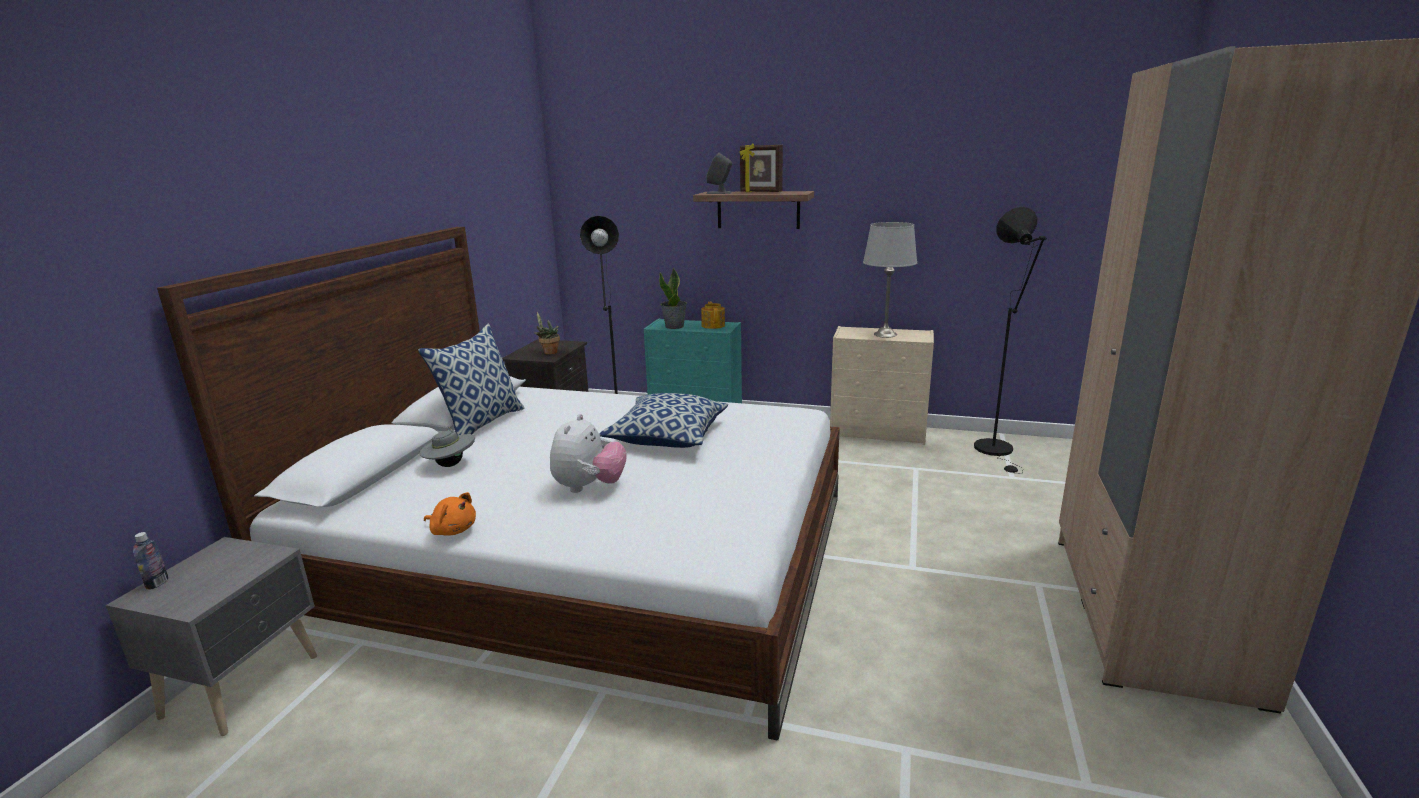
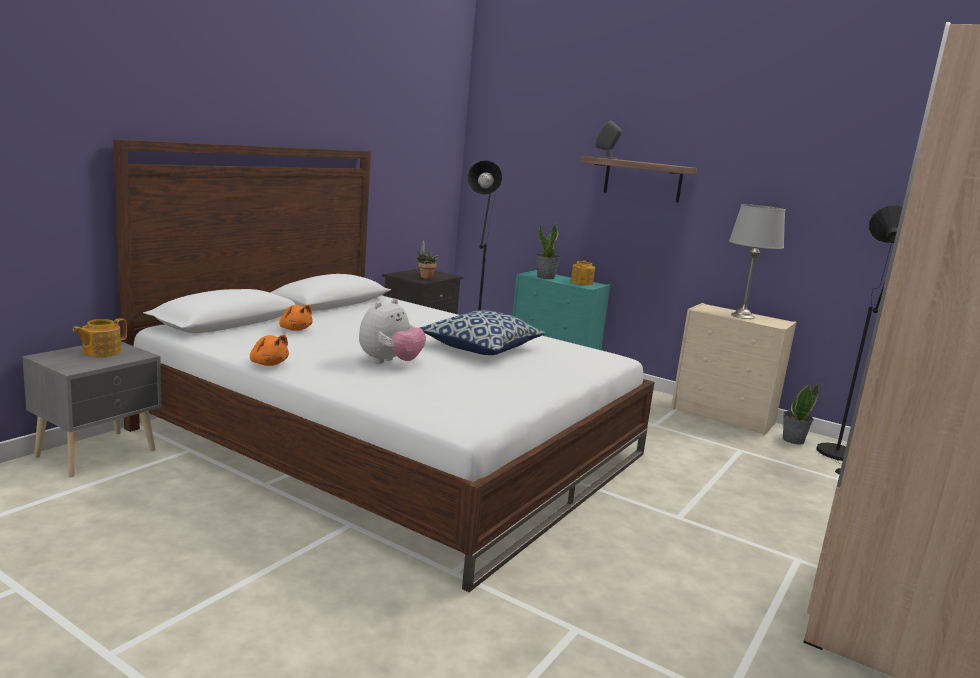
camera: 15 degrees right, 5 degrees down
(157, 583) = (59, 353): bottle -> none
(216, 565) = (101, 352): none -> teapot
(450, 465) = (295, 329): grey hat -> orange plush toy
(482, 423) = (338, 311): pillow -> none
(760, 192) = (645, 162): picture frame -> none
(950, 443) = (793, 440): none -> potted plant

